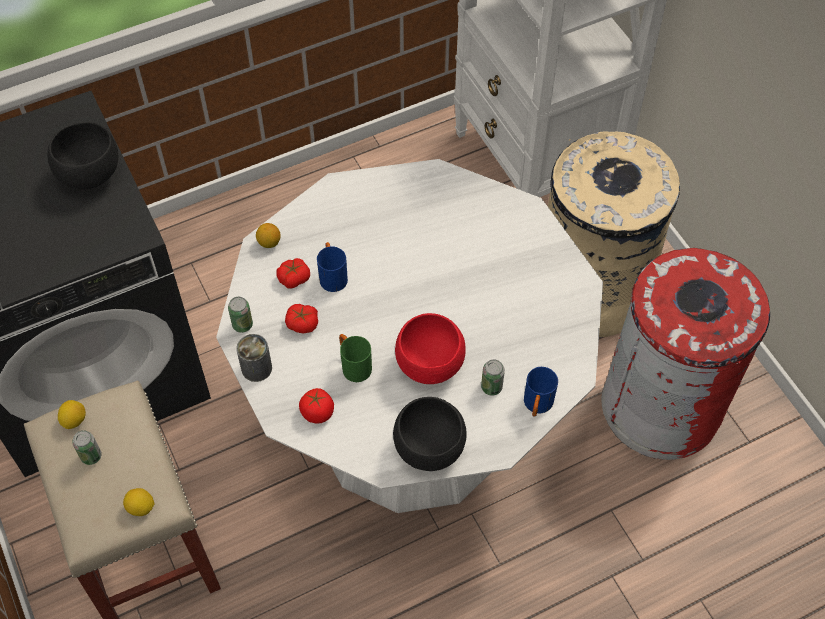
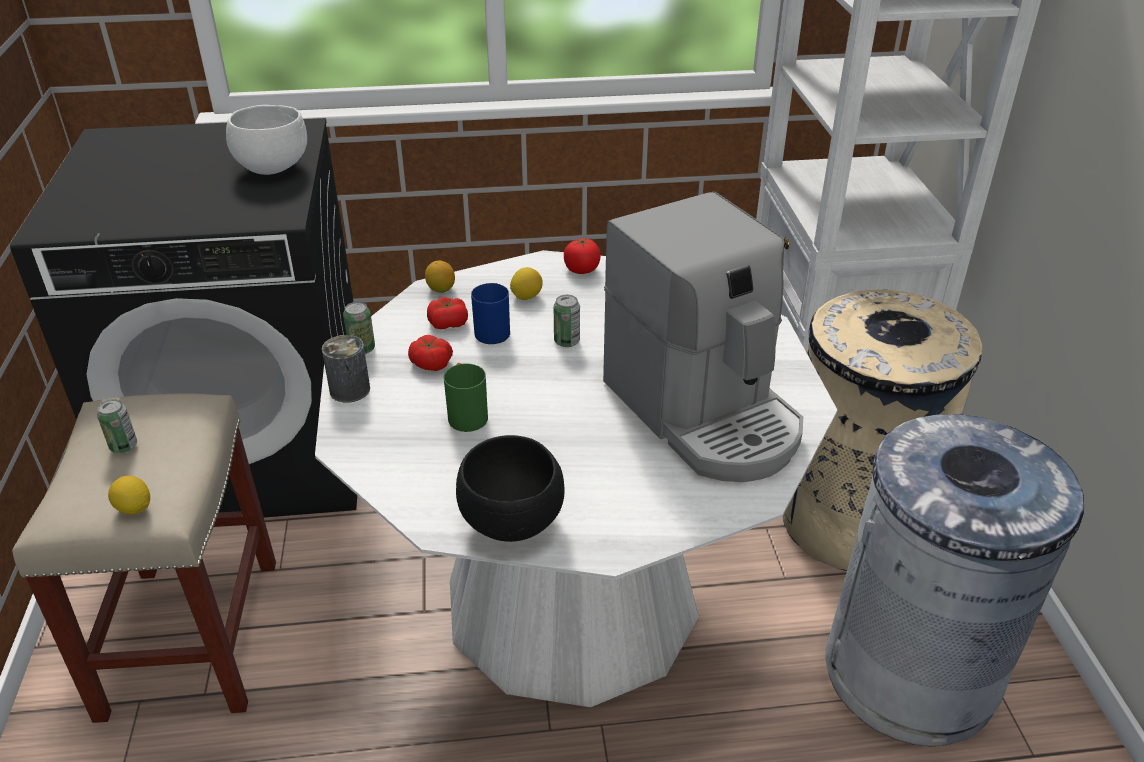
camera: 20 degrees right, 20 degrees down
(74, 420) = (132, 408): lemon -> lemon (526, 296)
(89, 174) = (273, 168): black bowl -> white bowl
(317, 412) = (392, 449): tomato -> tomato (582, 269)
(431, 365) = (565, 438): red bowl -> none
(491, 387) = (633, 479): can -> can (566, 341)
(516, 313) = (704, 413): none -> coffee machine
(537, 406) = (686, 515): blue mug -> none
(661, 406) = (911, 673): red trash can -> grey trash can

